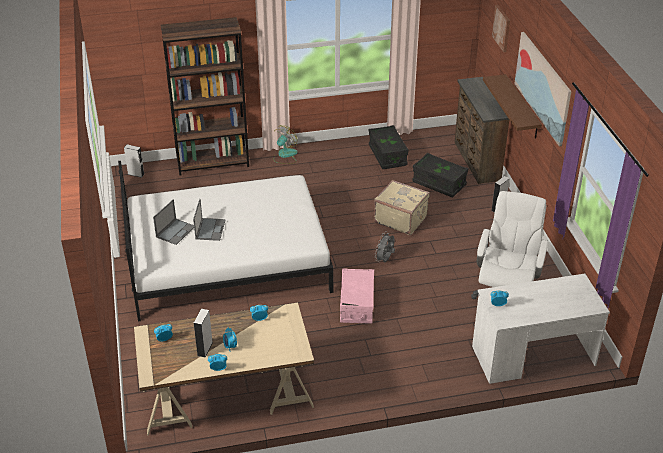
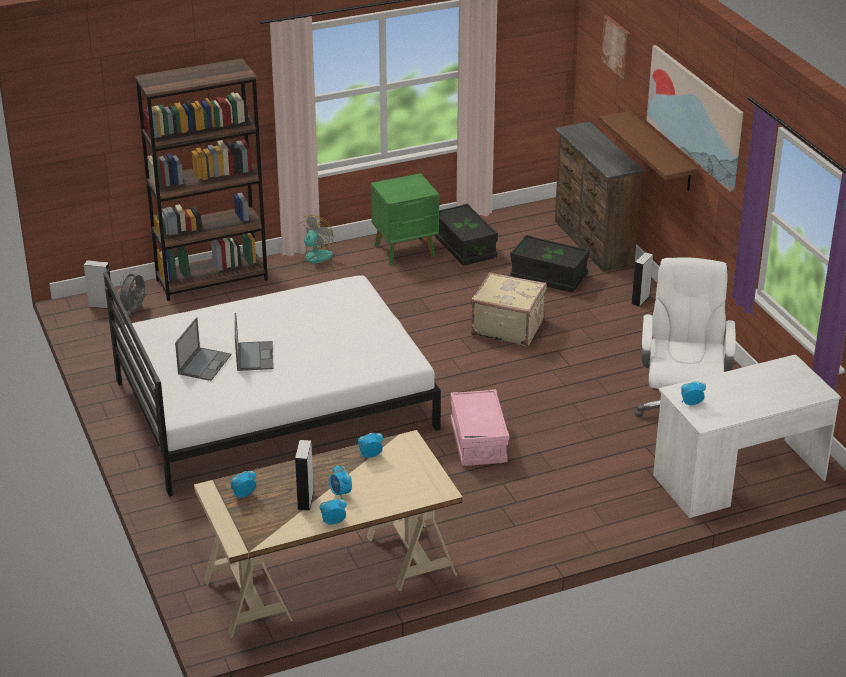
camera: 10 degrees left, 5 degrees down
(347, 154) = (405, 251): none -> green nightstand
(385, 260) = (501, 381): grey fan -> grey fan (134, 311)

